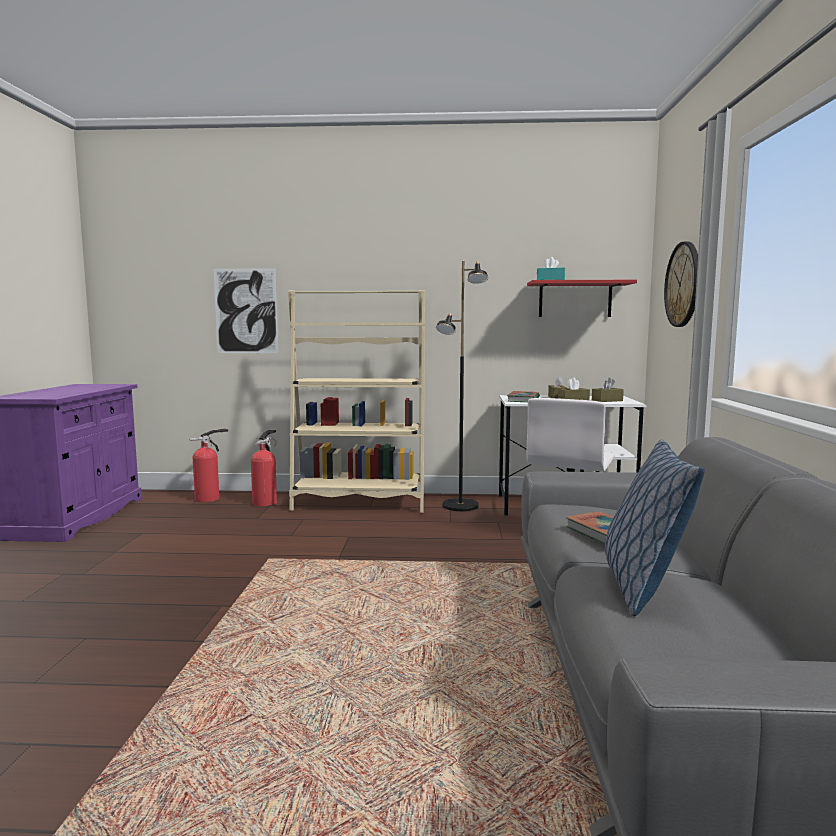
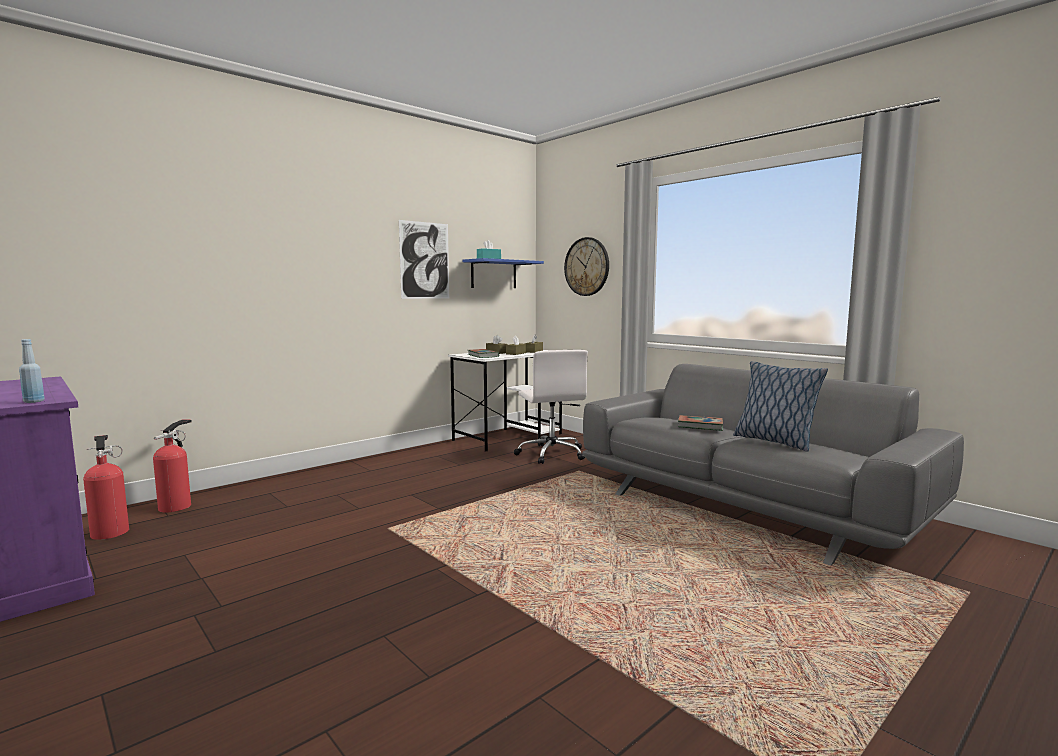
camera: 45 degrees left, 0 degrees up
(41, 397) = (34, 401): none -> blue bottle
(246, 311) = (196, 279): picture -> picture (425, 260)
(266, 502) = (258, 492): fire extinguisher -> fire extinguisher (110, 531)
(359, 502) = (354, 470): beige bookcase -> none
(460, 506) = (442, 453): black floor lamp -> none
(575, 299) = (493, 274): red shelf -> blue shelf

